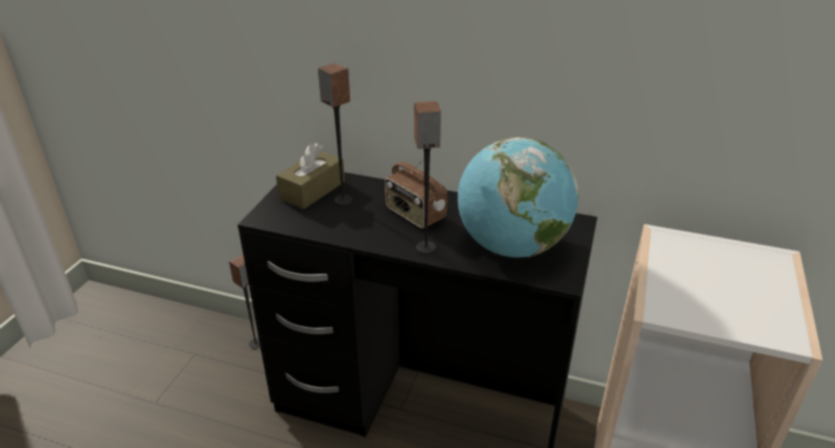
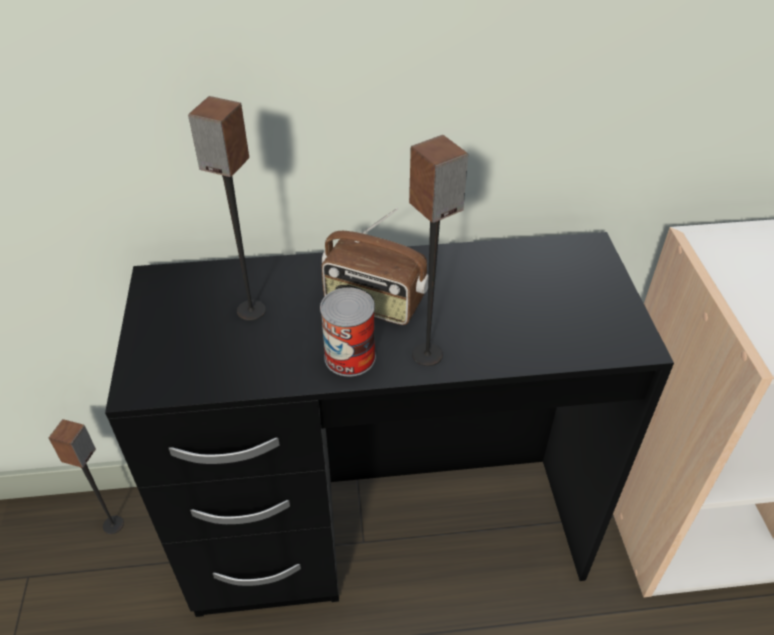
camera: 25 degrees left, 10 degrees up
(312, 190) = (191, 308): brown tissue box -> none
(380, 236) = (350, 357): none -> can
(511, 247) = (538, 314): globe -> none

